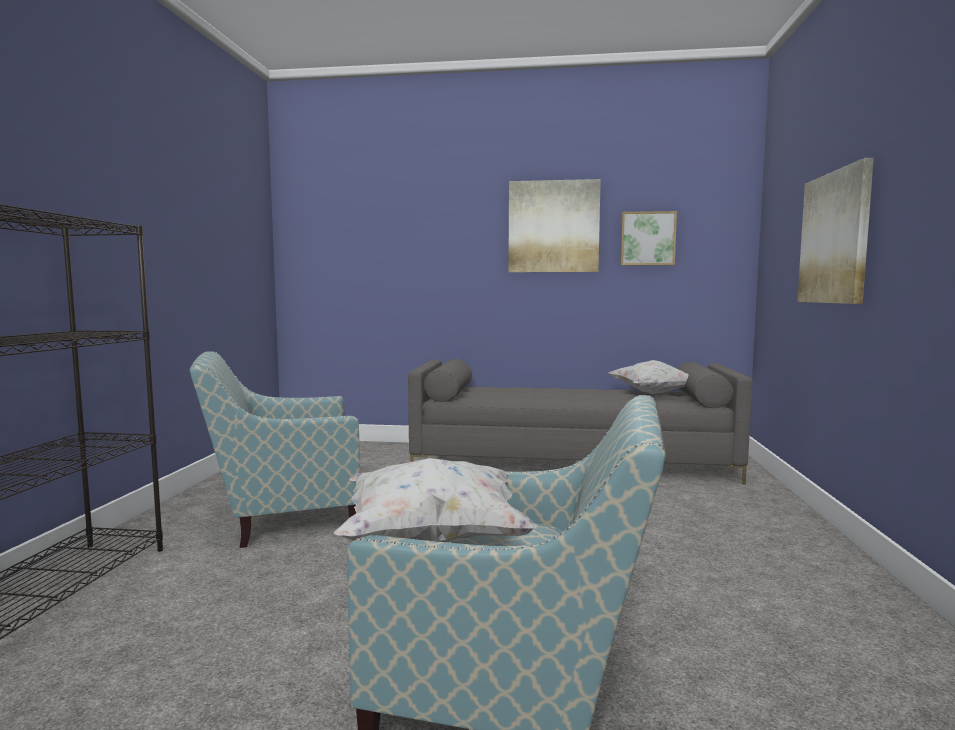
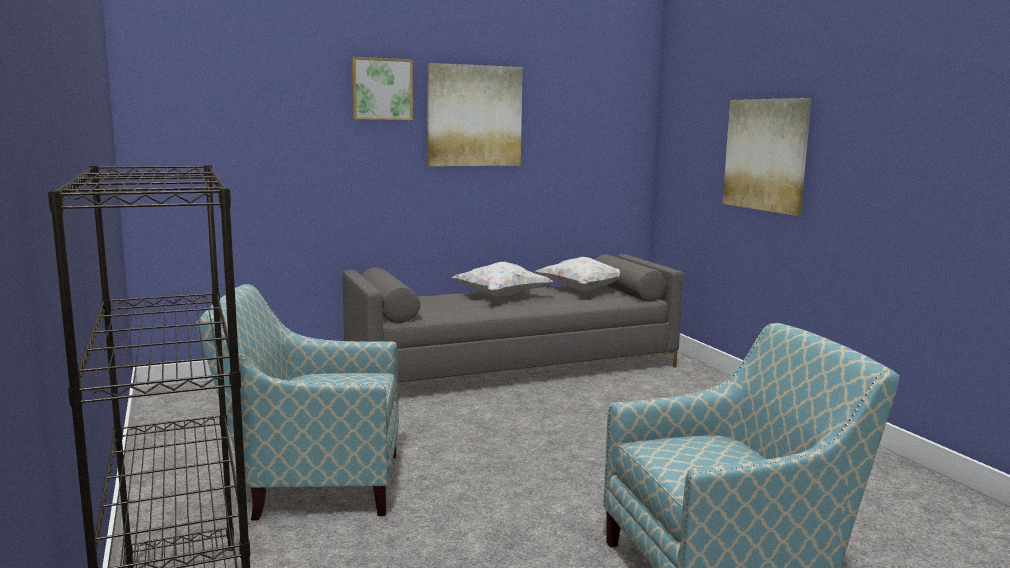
camera: 30 degrees left, 5 degrees up
(282, 518) = (312, 484): armchair -> armchair turned 45 degrees clockwise
(433, 538) = (678, 463): white pillow -> white pillow (501, 296)
(647, 238) = (564, 131): picture -> picture (381, 89)

